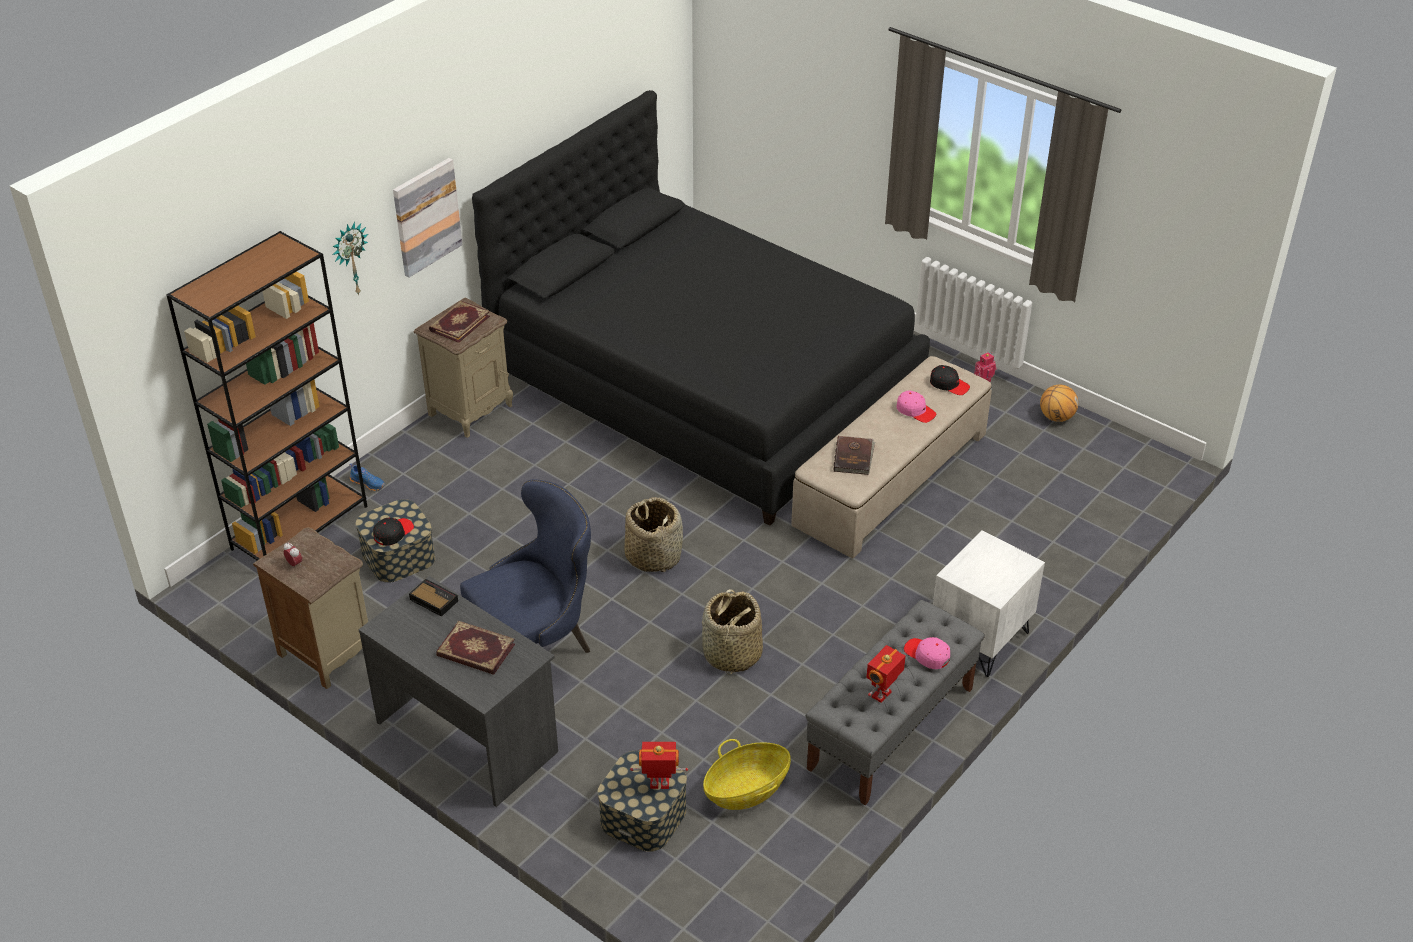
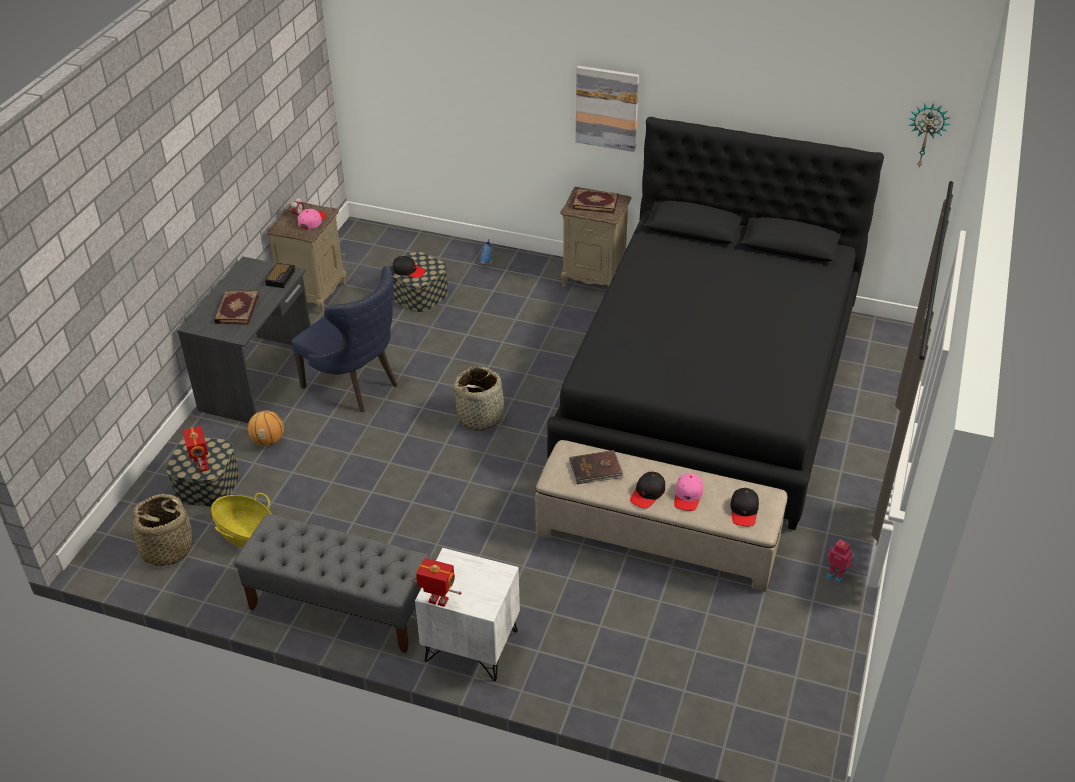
camera: 70 degrees right, 0 degrees up
(300, 527) = (427, 245): brown bookcase -> none
(350, 259) = (528, 93): wall clock -> wall clock (926, 134)
(731, 654) = (388, 489): basket -> basket (167, 549)
(882, 695) = (296, 551): toy robot -> toy robot (438, 601)
(902, 434) = (648, 494): none -> black cap
(927, 655) = (353, 570): pink cap -> pink cap (312, 221)
(1056, 417) = (832, 644): basketball -> basketball (268, 440)

